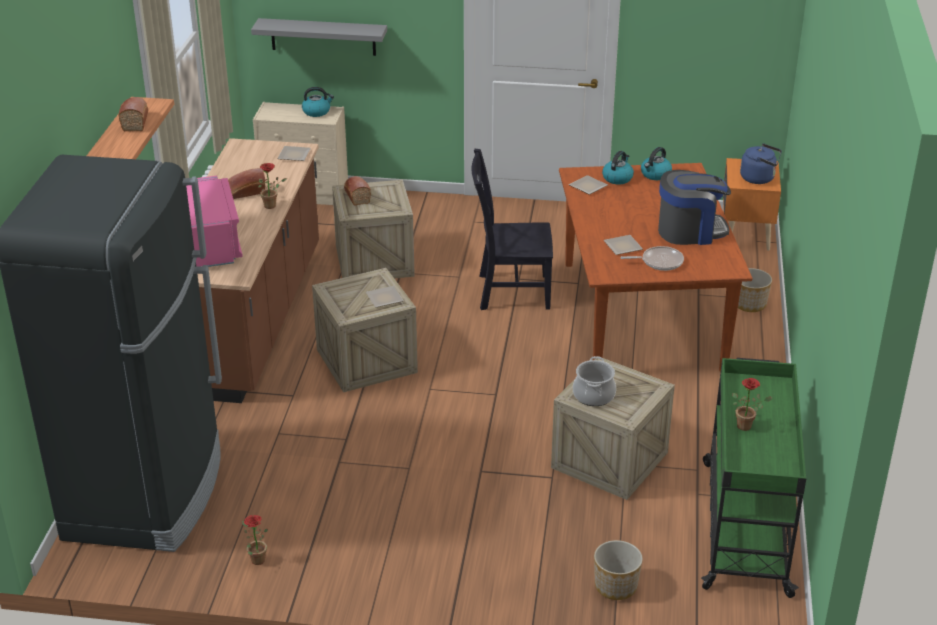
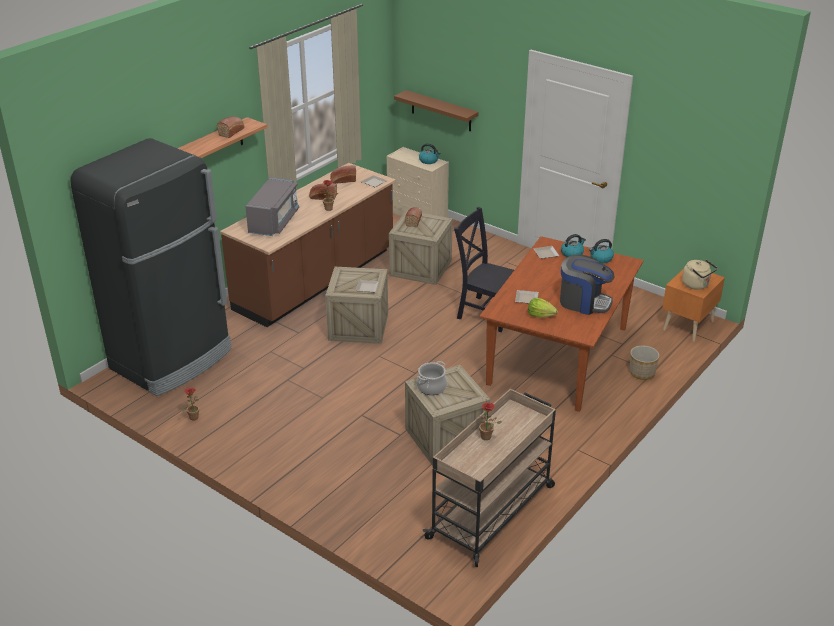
camera: 30 degrees right, 0 degrees up
(211, 243) = (274, 221): pink microwave -> grey microwave
(248, 163) = (343, 180): none -> bread
(323, 37) = (441, 111): grey shelf -> brown shelf
(616, 586) = (374, 514): planter -> none
(659, 262) = (540, 315): frying pan -> lettuce
(745, 525) = (492, 511): green cart -> beige cart
(759, 178) = (697, 285): blue kettle -> beige kettle

